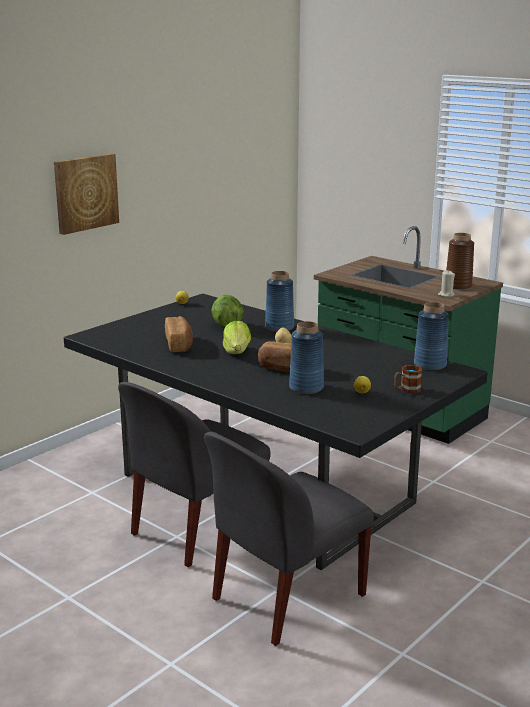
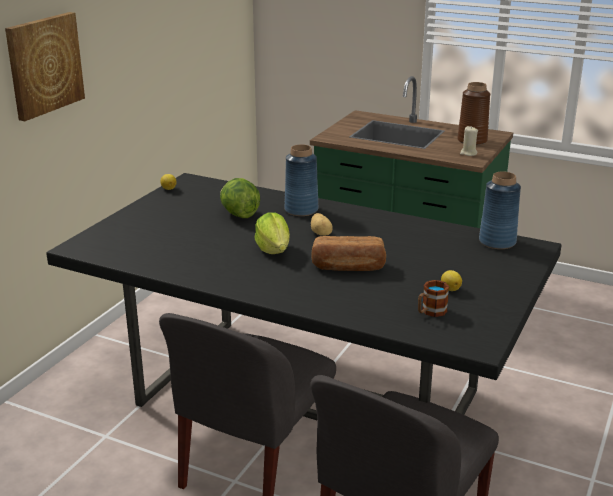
camera: 15 degrees left, 5 degrees up
(179, 344) = (198, 247): bread -> none
(306, 387) = (384, 291): blue vase -> none
(406, 390) = (496, 280): mug -> mug (430, 312)

